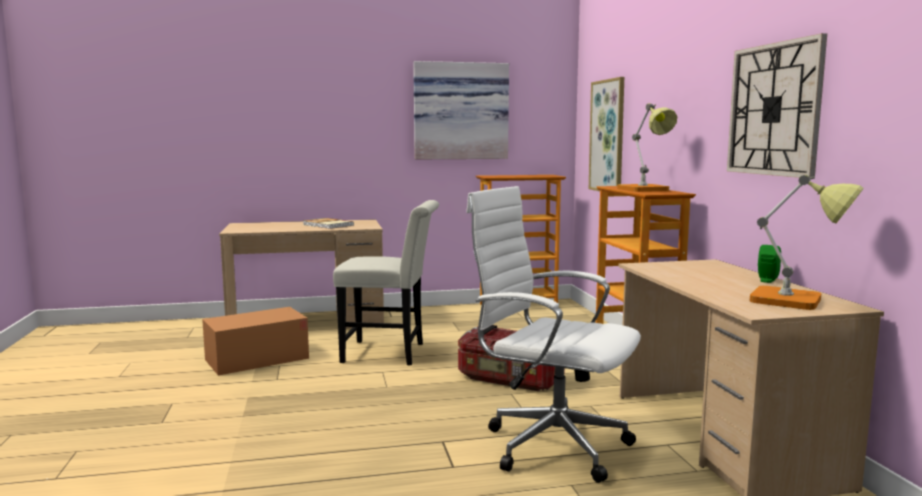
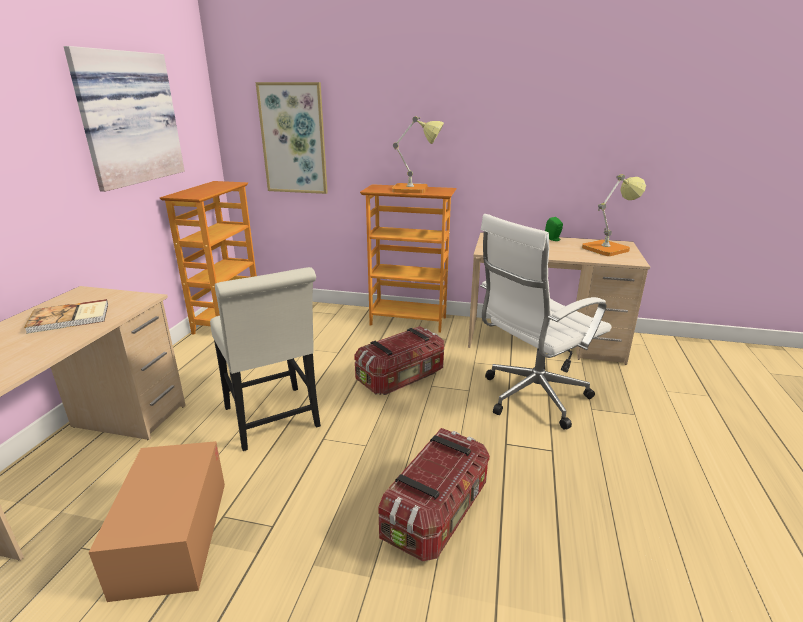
camera: 65 degrees left, 15 degrees up
(320, 426) = (437, 512): none -> storage box
(390, 353) = (274, 421): white chair -> white chair turned 120 degrees clockwise
(774, 109) = (537, 126): wall clock -> none

